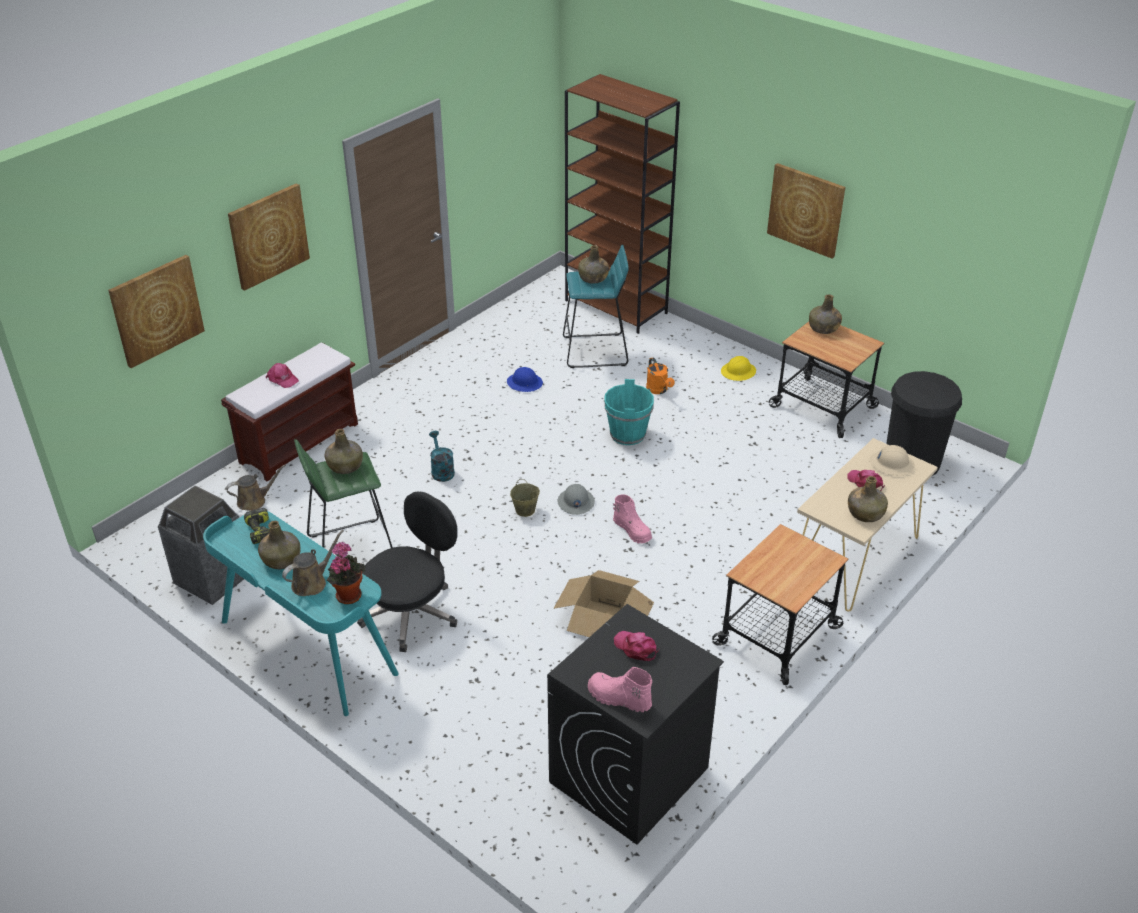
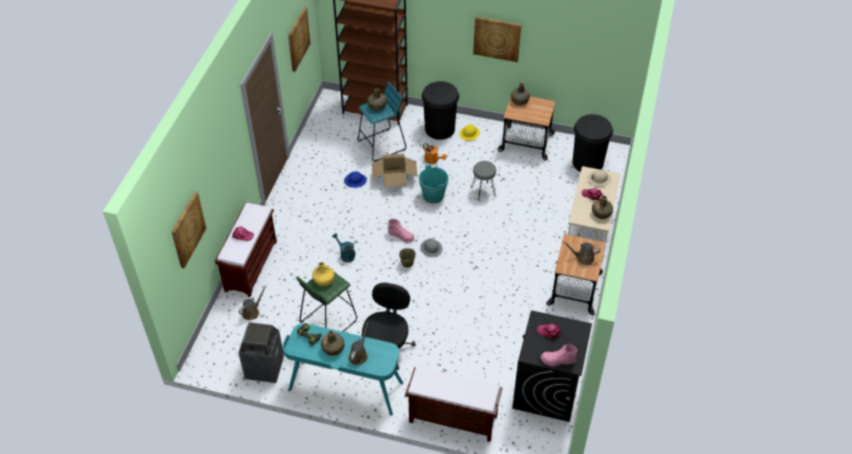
camera: 25 degrees left, 10 degrees up
(268, 236) = (221, 158): picture -> picture (298, 39)
(345, 466) = (324, 280): green bottle -> yellow bottle
(348, 594) = (382, 354): potted plant -> none
(436, 760) = (452, 419): none -> brown bench
(603, 621) = (487, 313): cardboard box -> cardboard box (394, 177)
(632, 531) = (471, 255): pink boot -> pink boot (401, 236)
(696, 354) = (440, 129): none -> black trash can
(711, 450) = (483, 191): none -> grey stool
(791, 569) = (583, 258): none -> brown watering can

